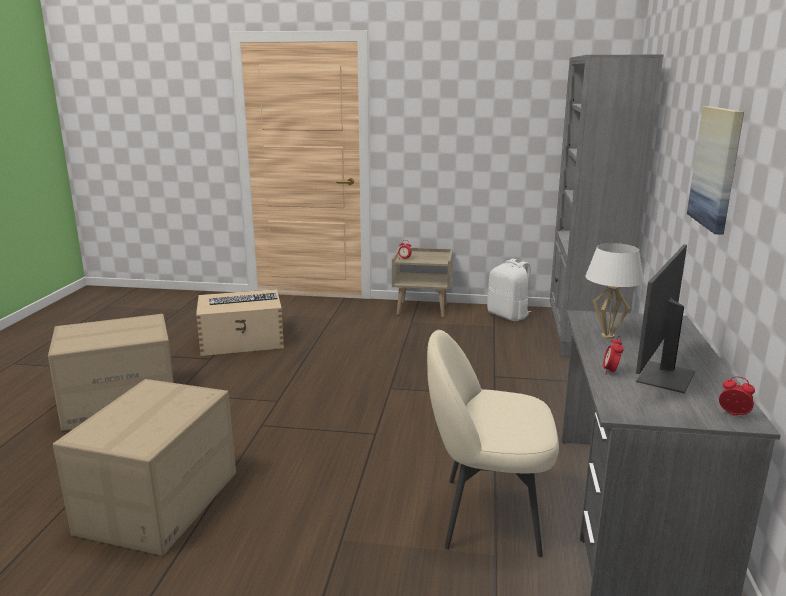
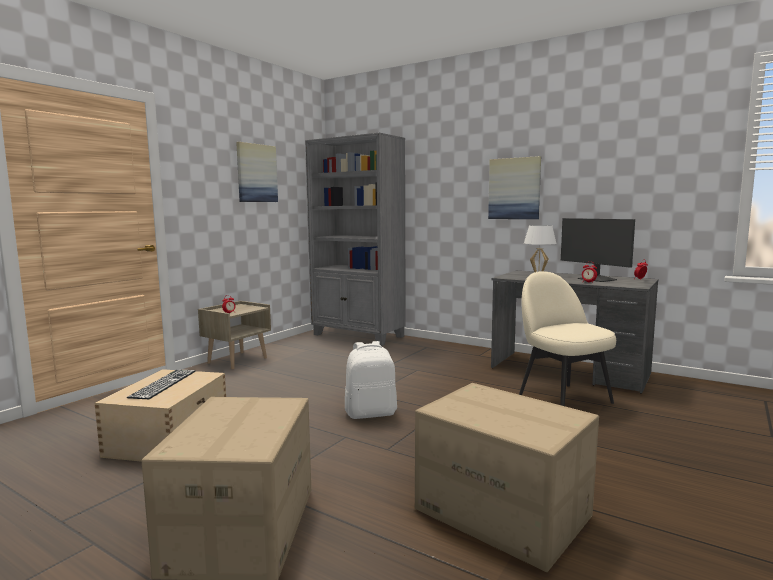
camera: 65 degrees left, 10 degrees down
(487, 515) = (563, 399): beige chair -> beige chair turned 120 degrees clockwise
(494, 104) = (256, 173): none -> picture
(508, 316) = (298, 343): white backpack -> white backpack (371, 413)

